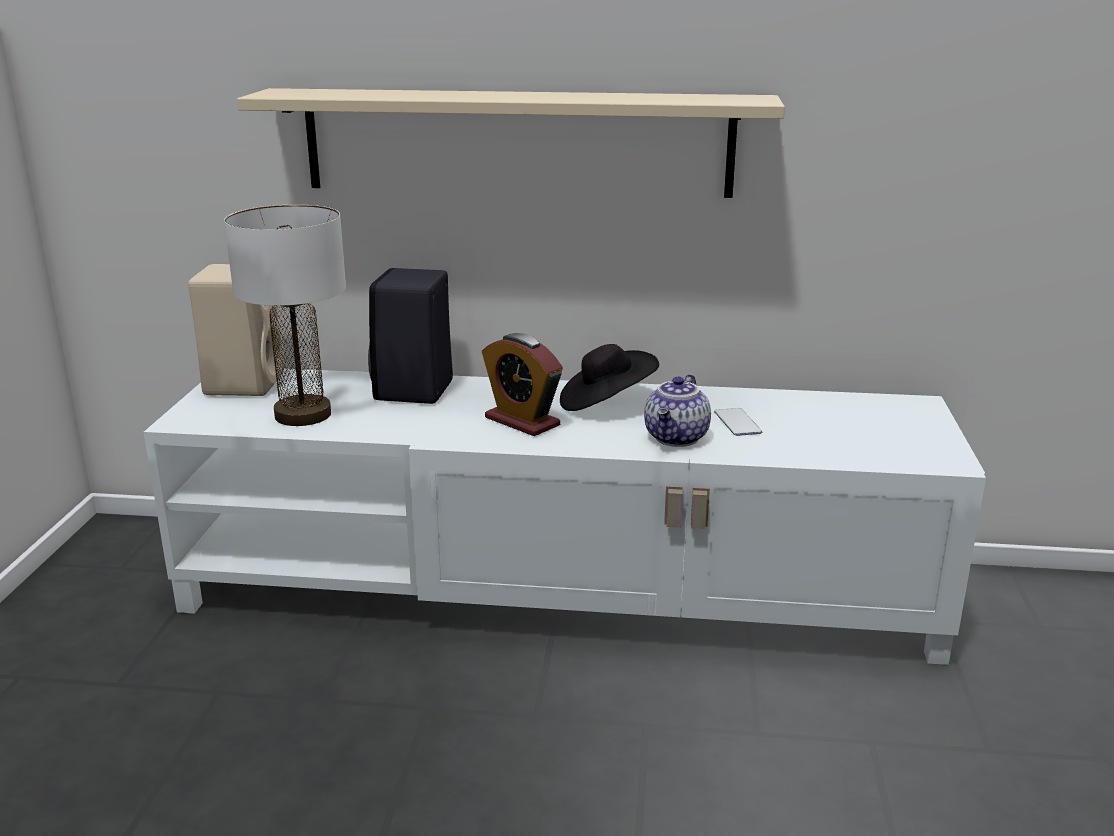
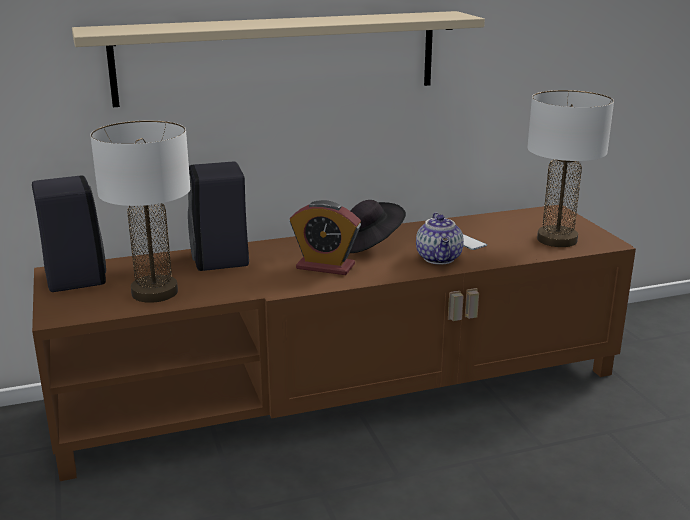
camera: 25 degrees left, 0 degrees up
(244, 383) = (74, 277): beige speaker -> black speaker
(562, 591) = (346, 389): white tv stand -> brown tv stand
(874, 443) = (556, 239): none -> table lamp

